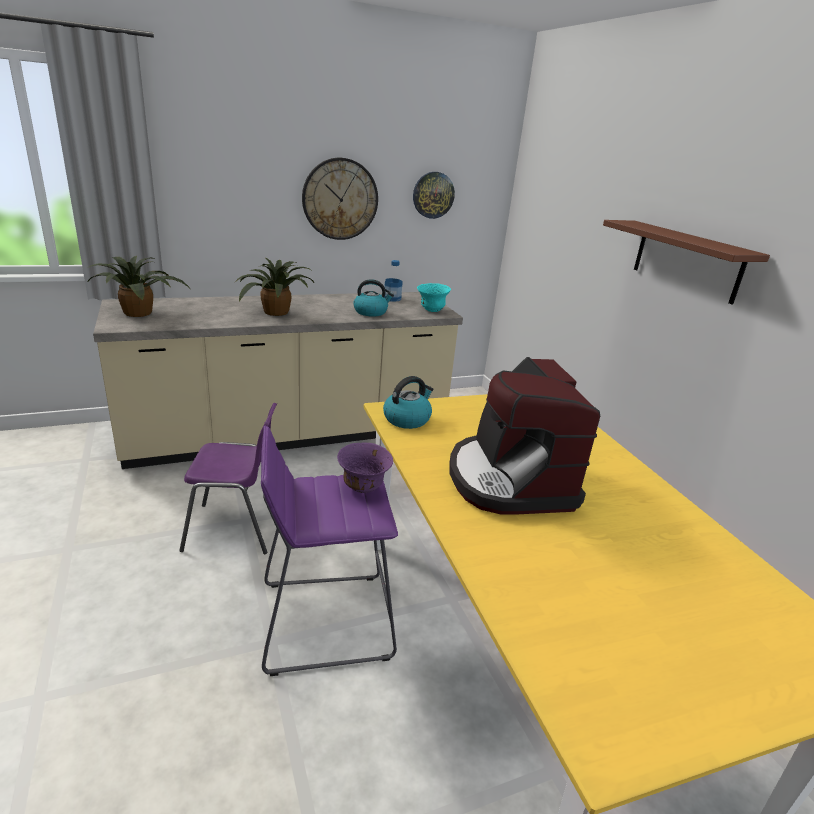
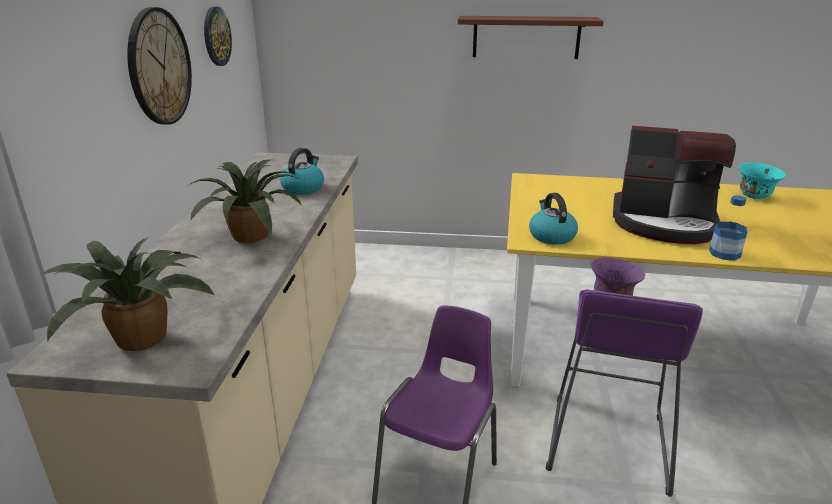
camera: 60 degrees left, 0 degrees up
(392, 298) = (266, 170): bottle -> bottle (724, 253)
(432, 310) = (325, 162): turquoise bowl -> turquoise bowl (754, 197)

